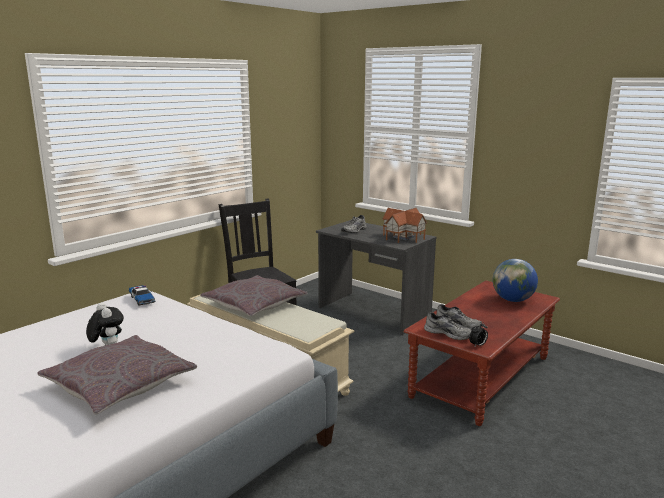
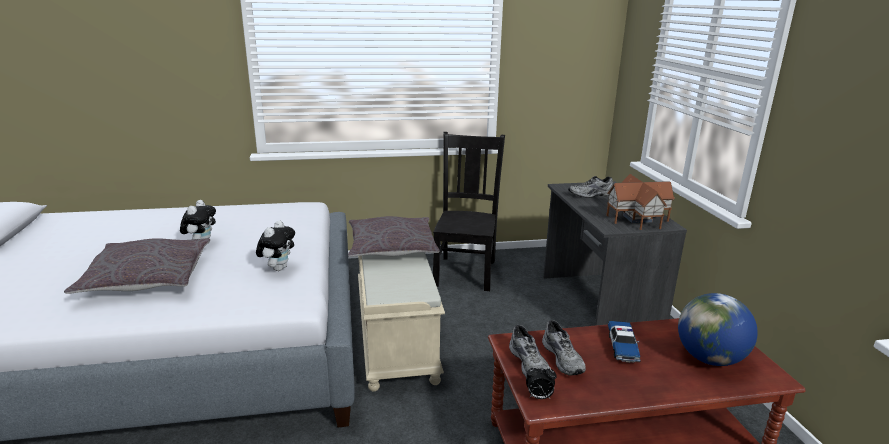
camera: 40 degrees right, 5 degrees up
(142, 299) = (298, 210): toy car -> toy car (622, 346)
(221, 338) = (278, 268): none -> plush toy

